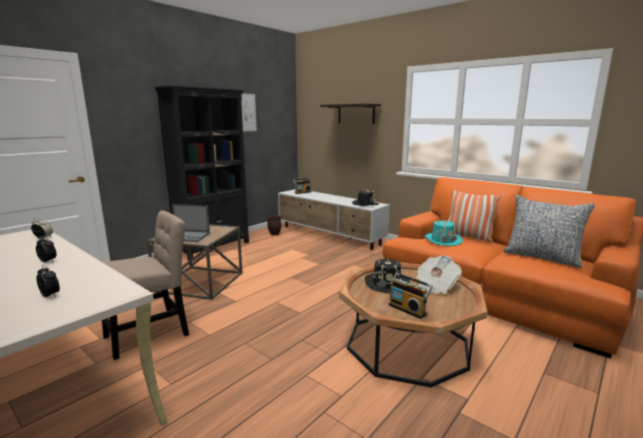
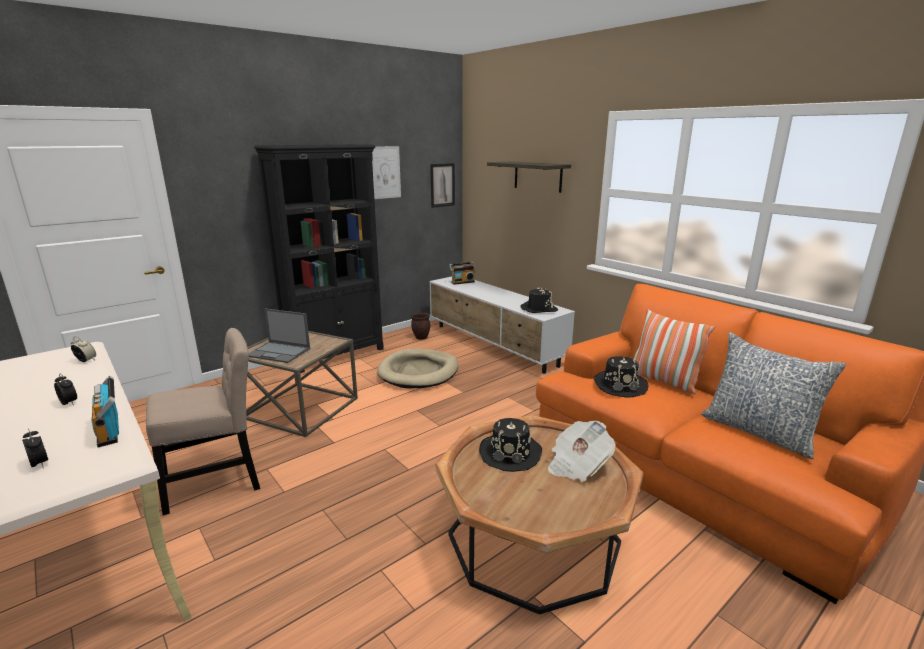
camera: 10 degrees right, 5 degrees up
(282, 254) = (419, 372): none -> beige dog bed
(284, 124) = (442, 185): none -> picture
(408, 309) = (519, 503): radio -> radio (111, 431)
(443, 240) = (620, 385): turquoise hat -> black hat

